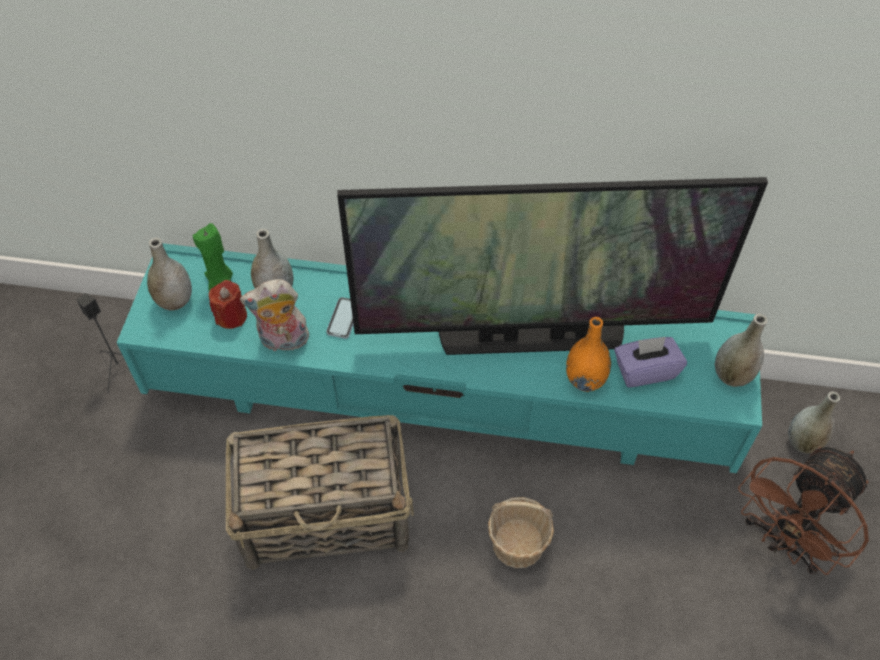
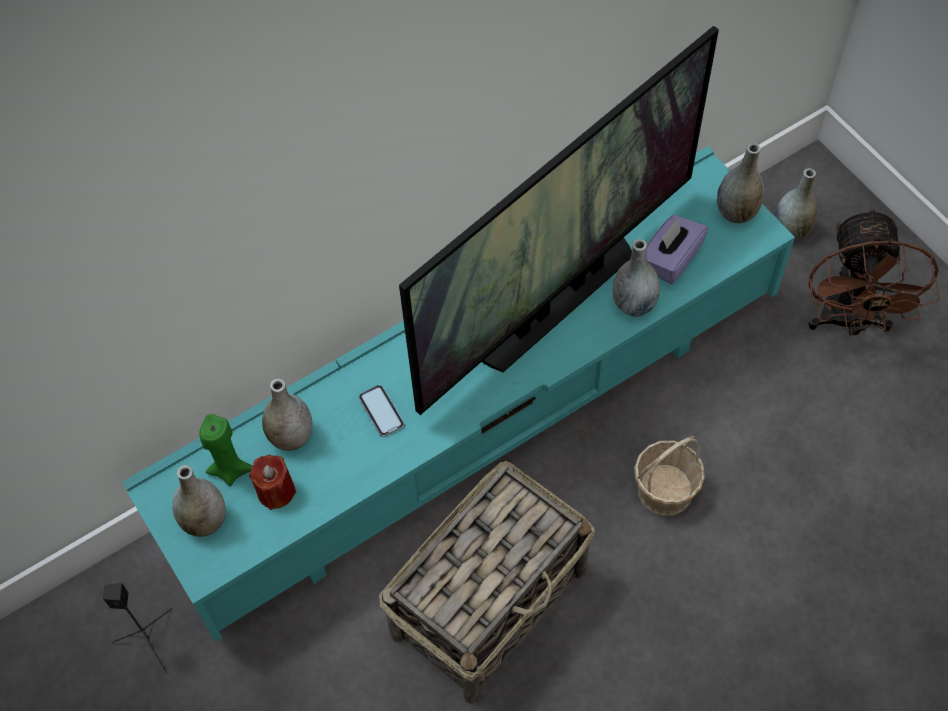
camera: 40 degrees left, 5 degrees up
(283, 341) = (350, 475): plush toy -> none
(585, 380) = (633, 304): orange vase -> grey vase

